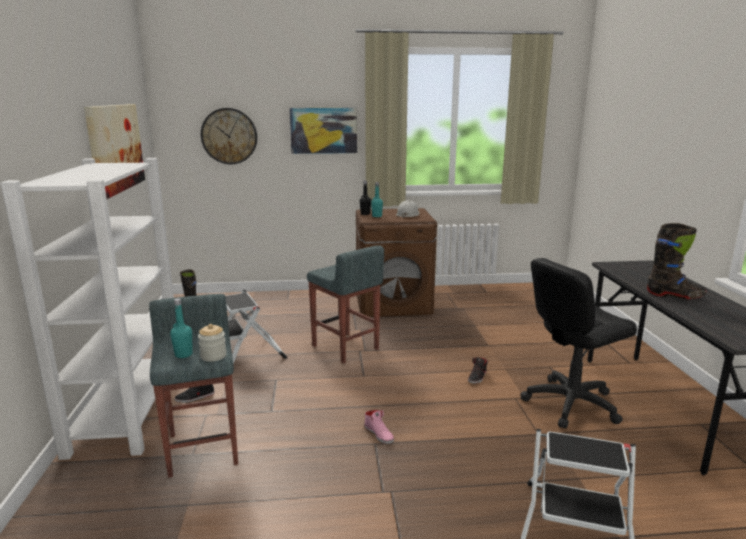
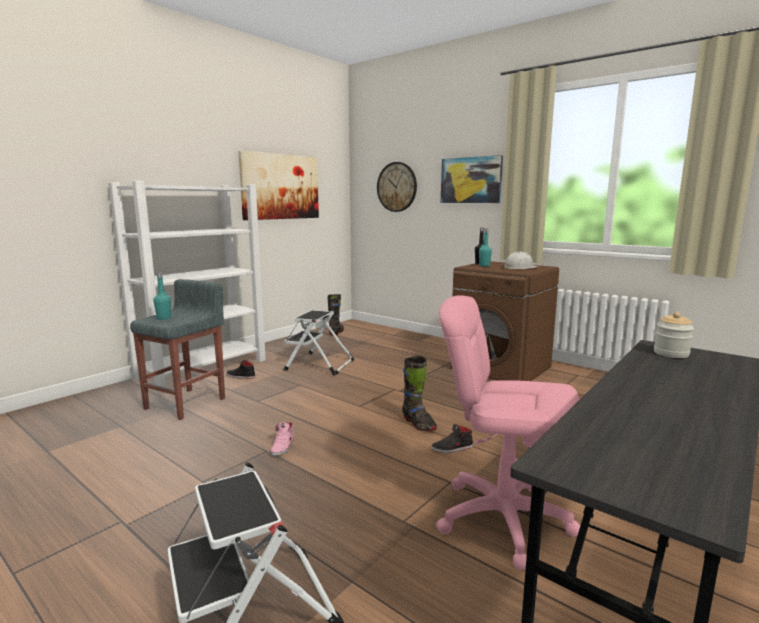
camera: 45 degrees right, 5 degrees down
(213, 356) = (171, 322): jar -> jar (671, 353)
(345, 348) = (388, 383): grey stool -> none
(570, 403) = (503, 518): black office chair -> pink office chair
(675, 295) = (650, 394): black boot -> black boot (418, 424)

